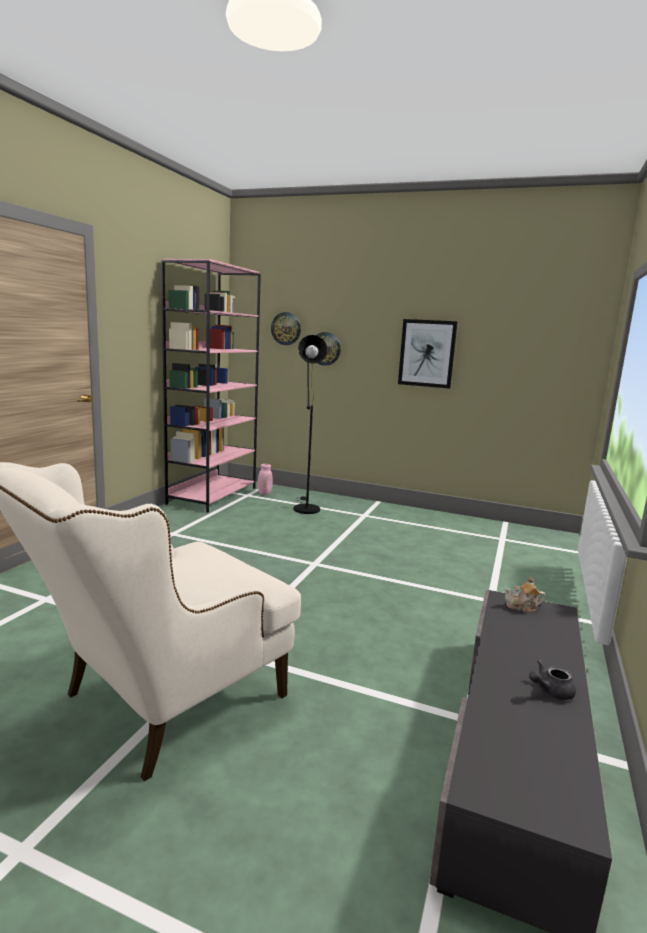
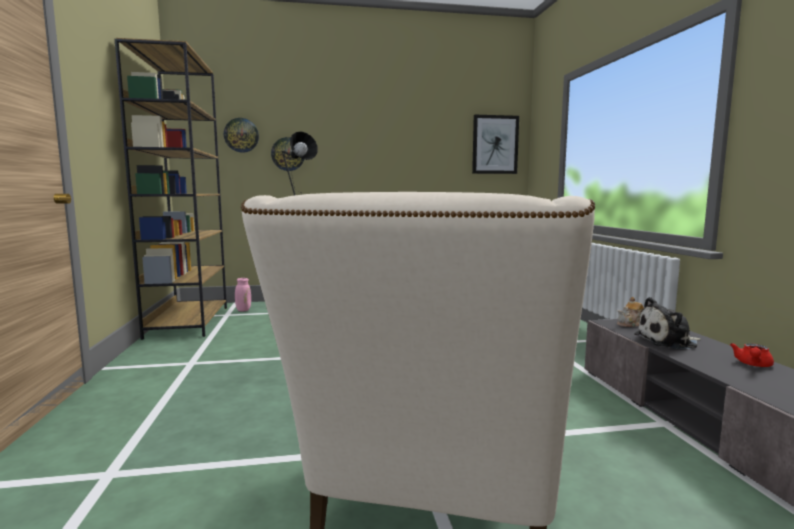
camera: 30 degrees left, 5 degrees down
(212, 495) = (188, 322): pink bookcase -> brown bookcase
(427, 353) = (389, 153): picture -> picture (495, 144)
(517, 638) = (668, 341): none -> plush toy
(550, 691) = (752, 364): grey teapot -> red teapot

